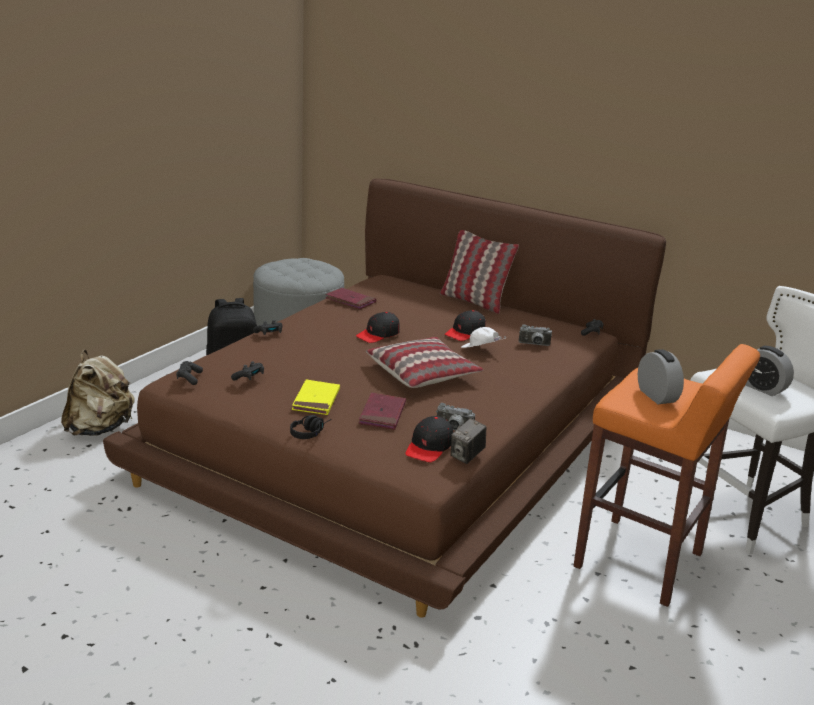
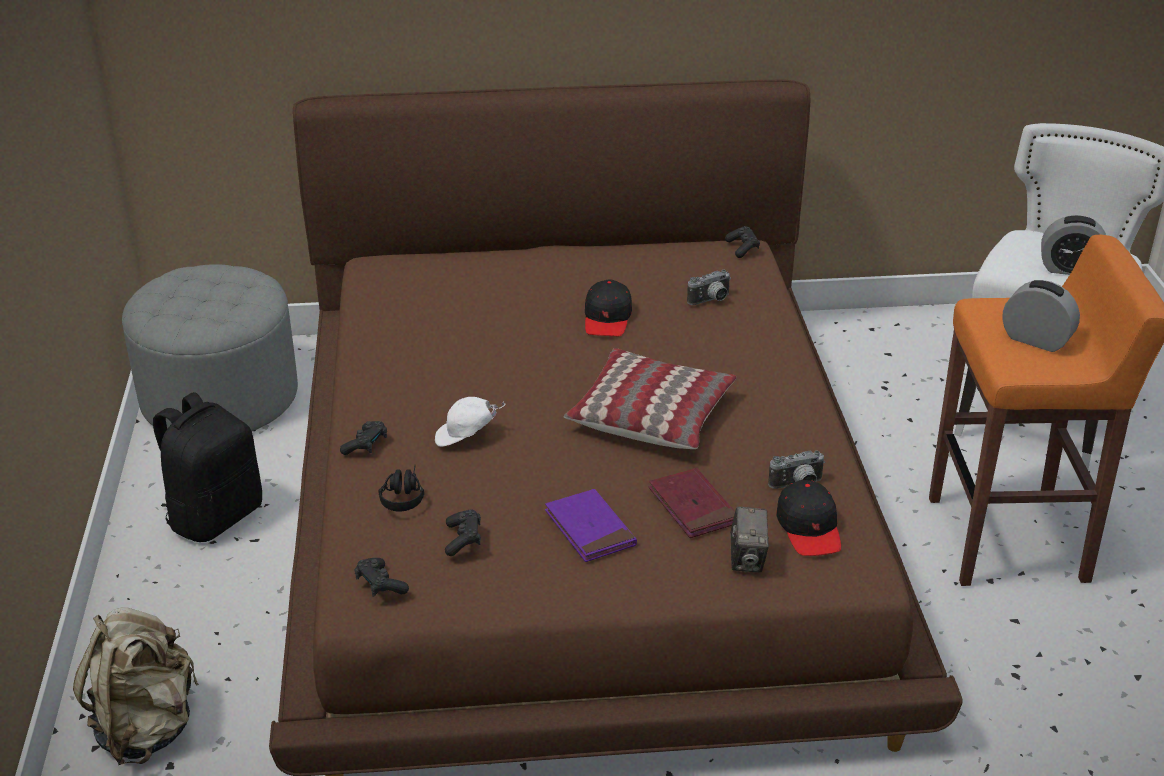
camera: 35 degrees left, 10 degrees up
(310, 432) = (654, 584): black headphones -> black headphones (403, 495)
(316, 400) = (590, 529): yellow book -> purple book
(350, 301) = (389, 330): red book -> none
(378, 334) = (513, 375): black cap -> none
(467, 456) = (860, 517): camera -> camera (747, 559)
(474, 301) = (545, 256): pillow -> none
(480, 350) = (662, 341): white cap -> white cap (466, 437)

